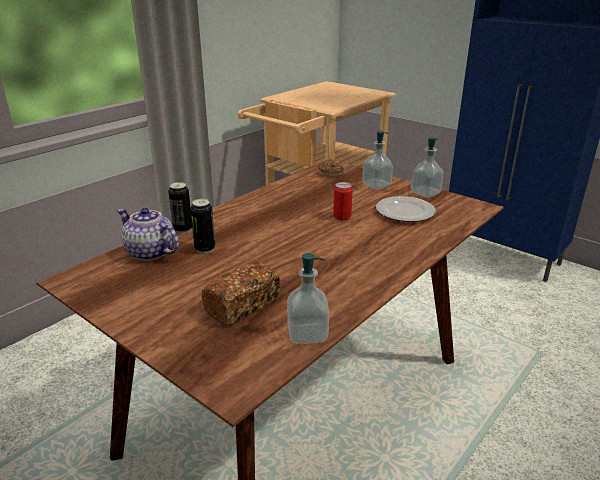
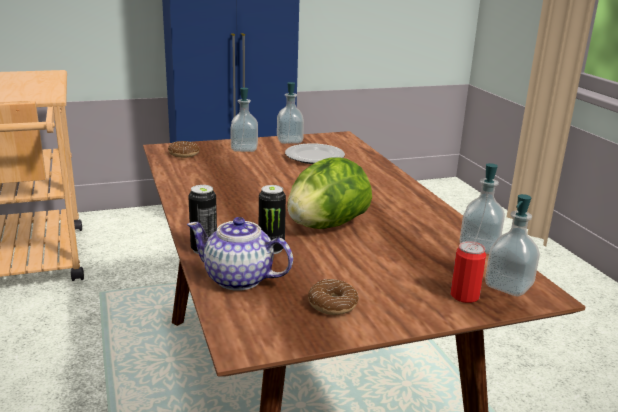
camera: 60 degrees left, 5 degrees down
(139, 293) = (332, 304): none -> donut
(150, 253) = (239, 279): teapot -> teapot turned 45 degrees clockwise
(235, 367) = (508, 286): none -> soap dispenser
(242, 305) = (409, 259): bread -> none
(267, 256) = (326, 226): none -> lettuce
(342, 216) = (288, 178): can -> can (464, 296)

